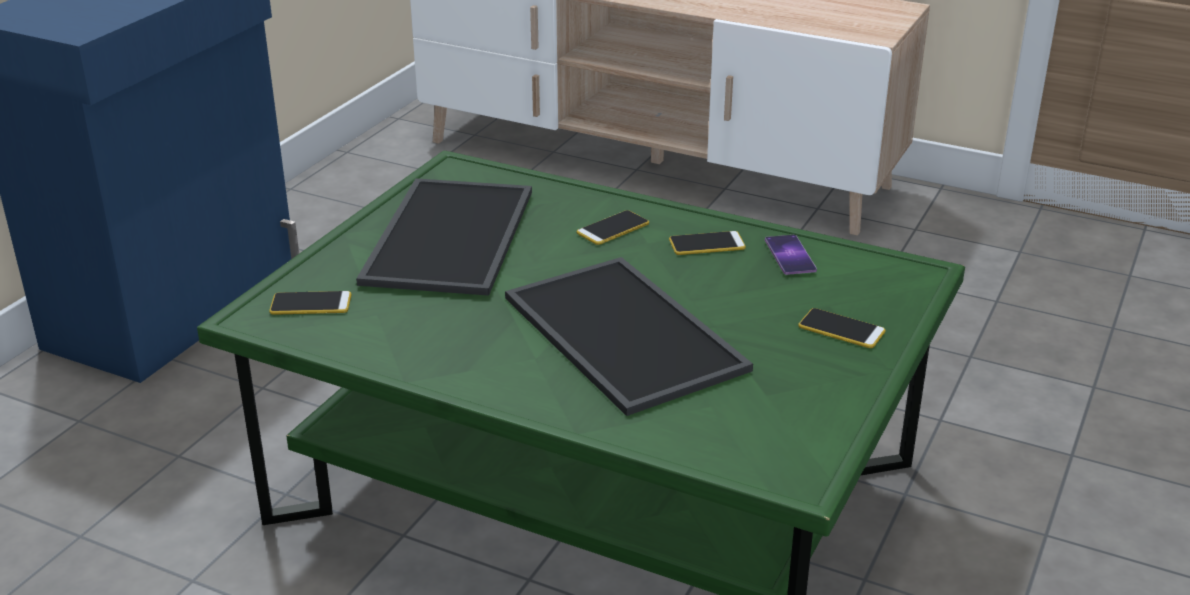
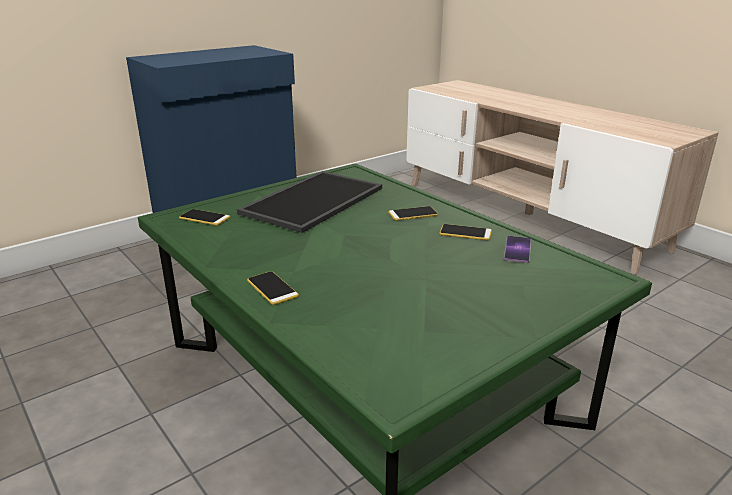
camera: 25 degrees right, 5 degrees down
(618, 333) = (359, 269): tray -> none
(841, 329) = (518, 302): phone -> phone (272, 288)

